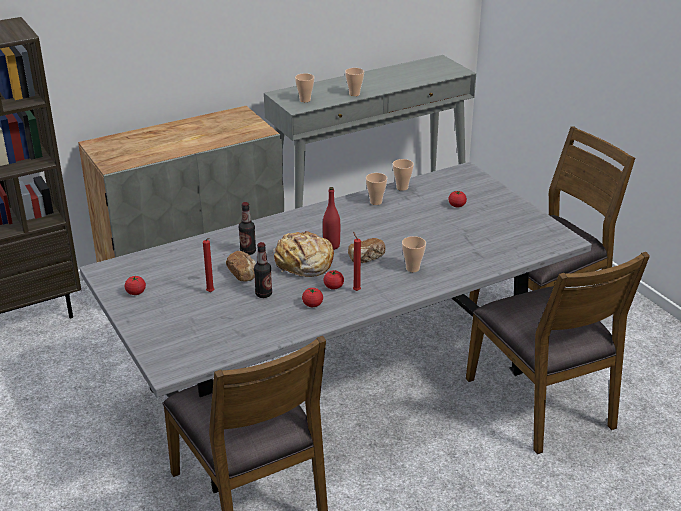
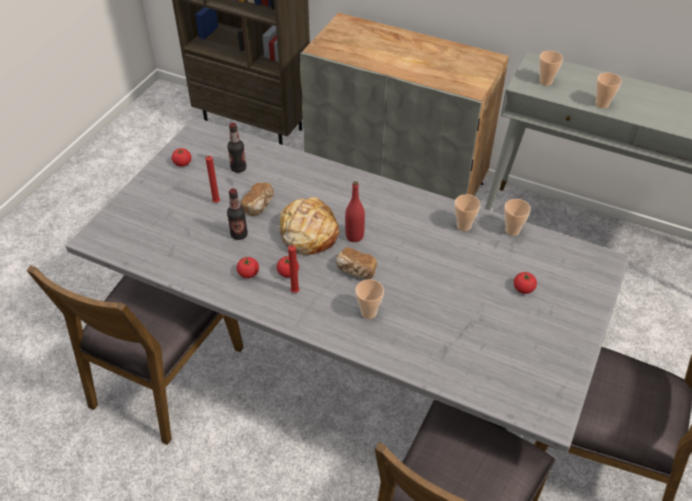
camera: 55 degrees right, 15 degrees up
(248, 251) = (296, 190): bottle -> bottle (238, 168)

